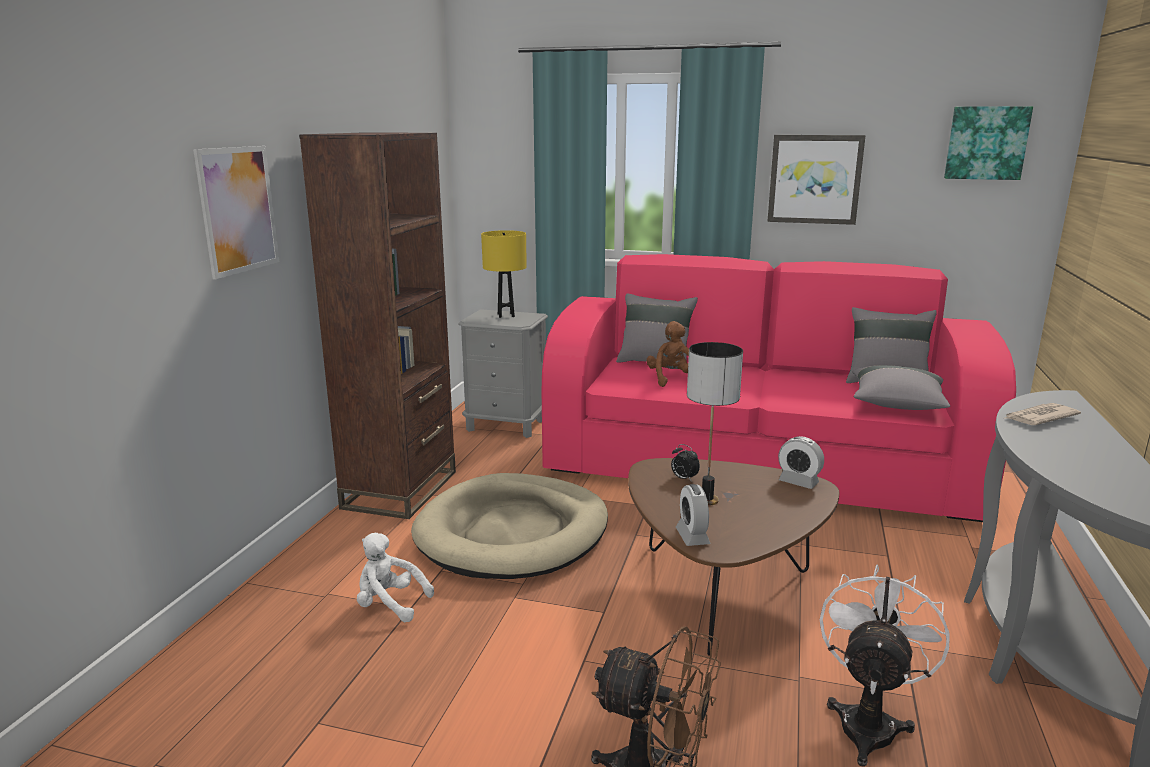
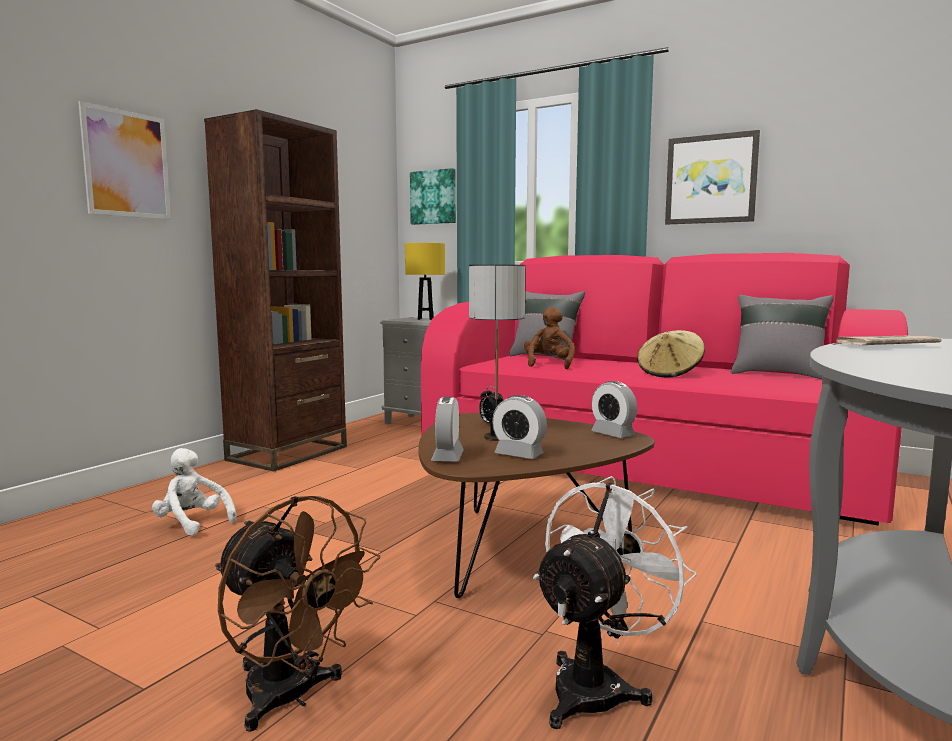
camera: 15 degrees right, 10 degrees down
(513, 532) = (355, 488): beige dog bed -> none
(748, 524) = (518, 454): none -> alarm clock
(795, 388) = (670, 373): none -> beige hat
(896, 405) = (772, 386): grey pillow -> none
(986, 143) = (892, 125): picture -> picture (434, 197)

